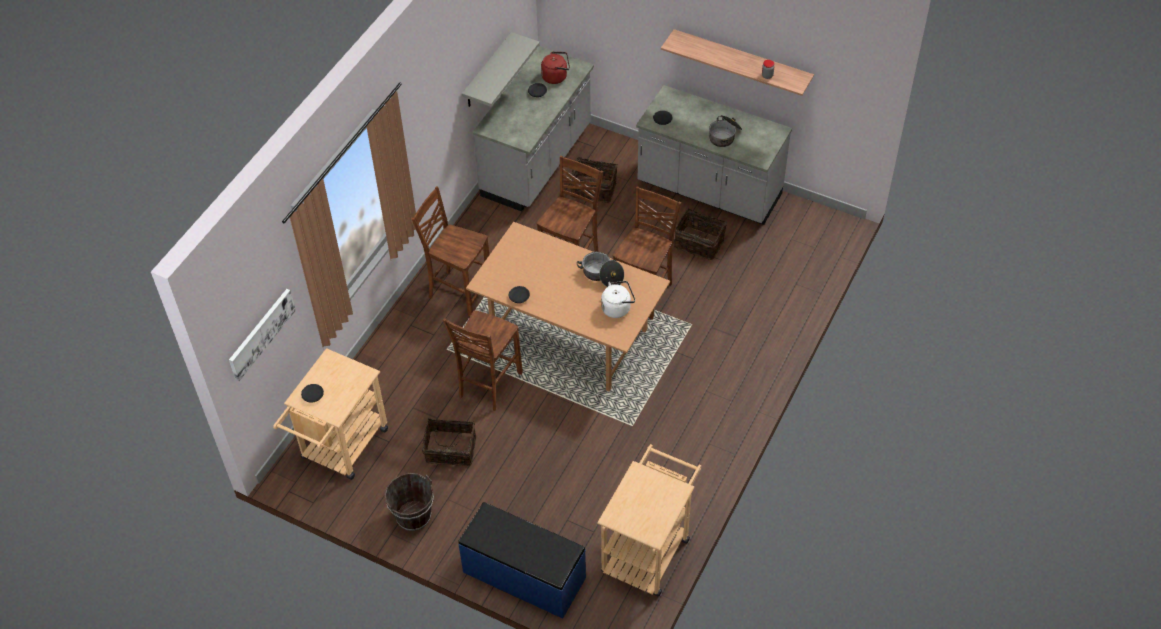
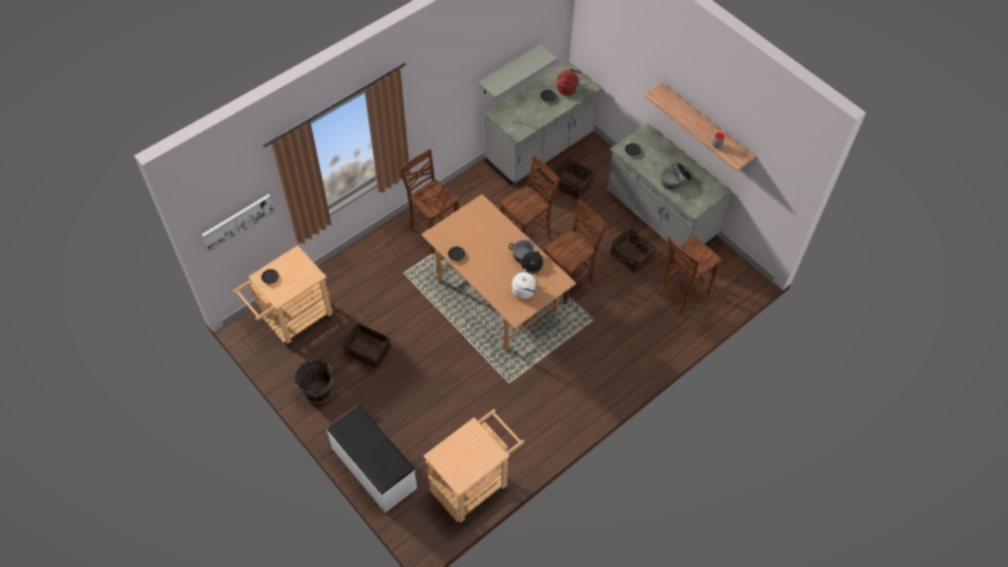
camera: 20 degrees right, 5 degrees up
(488, 385) = (419, 312): brown chair -> brown chair (682, 294)
(523, 576) = (373, 468): blue bench -> white bench

